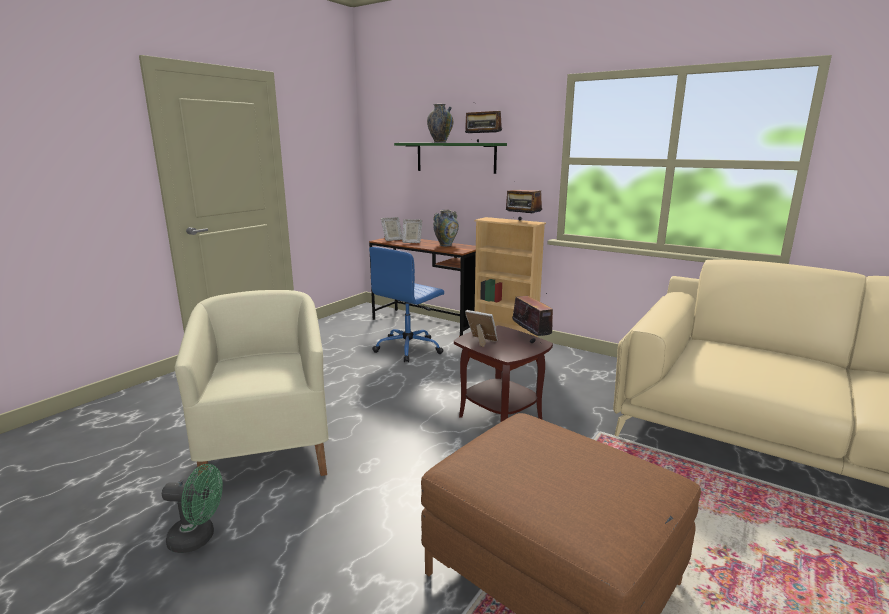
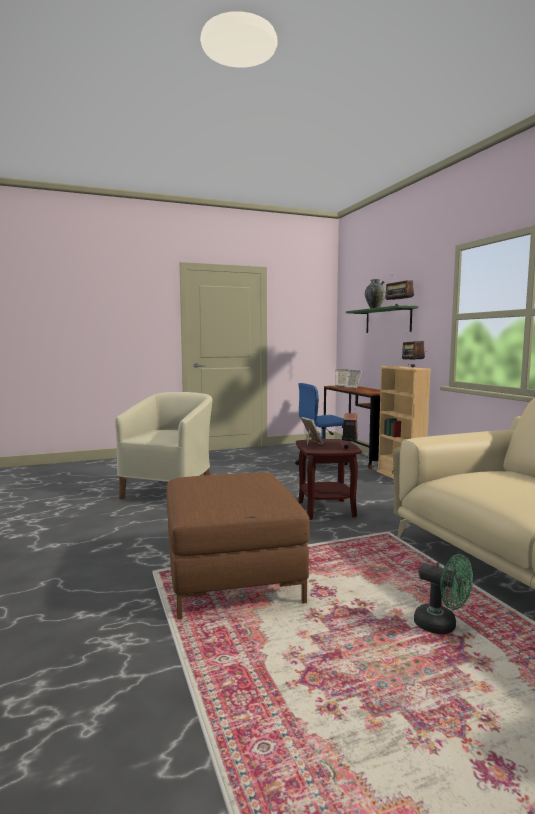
camera: 35 degrees right, 10 degrees down
(198, 538) = (98, 511): green fan -> green fan (442, 626)
(446, 245) = (373, 390): vase -> none

